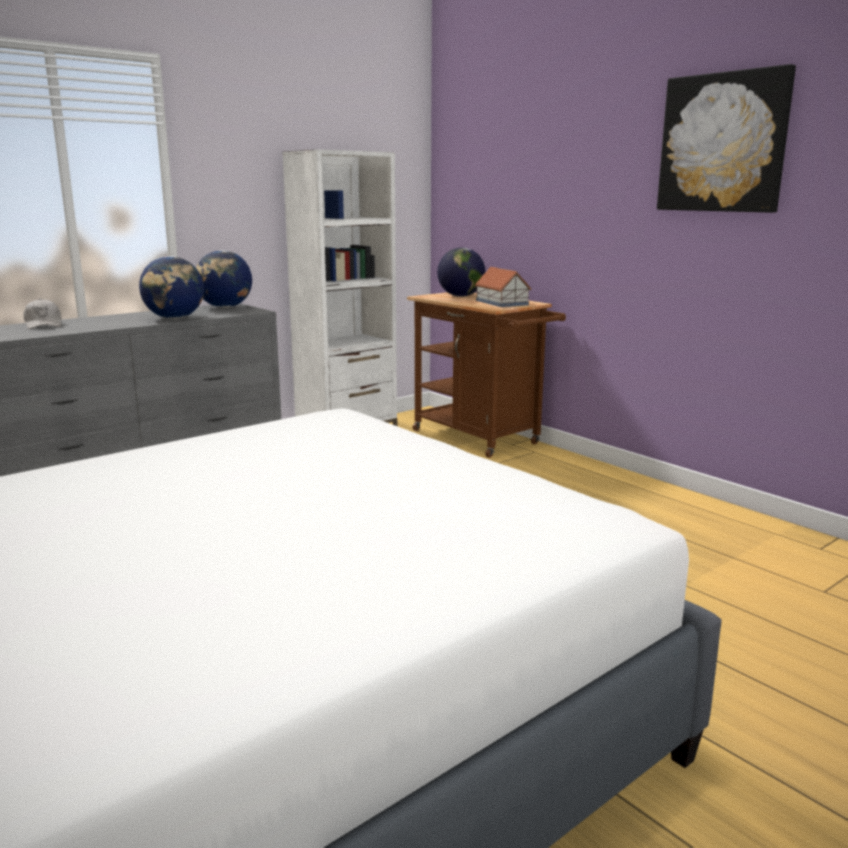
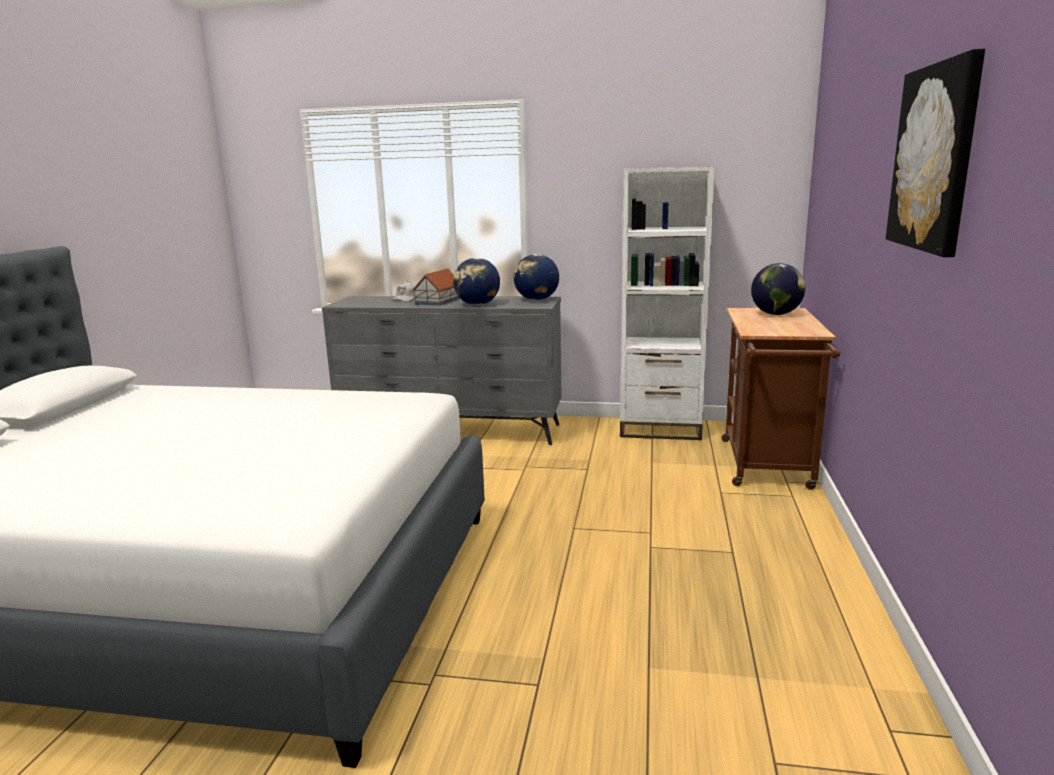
camera: 50 degrees right, 0 degrees up
(501, 302) = (786, 327): toy house -> toy house (439, 301)

